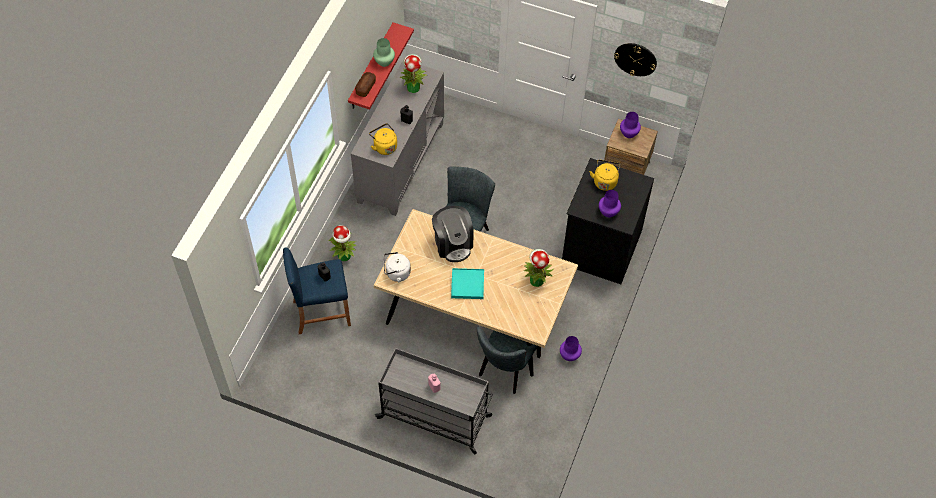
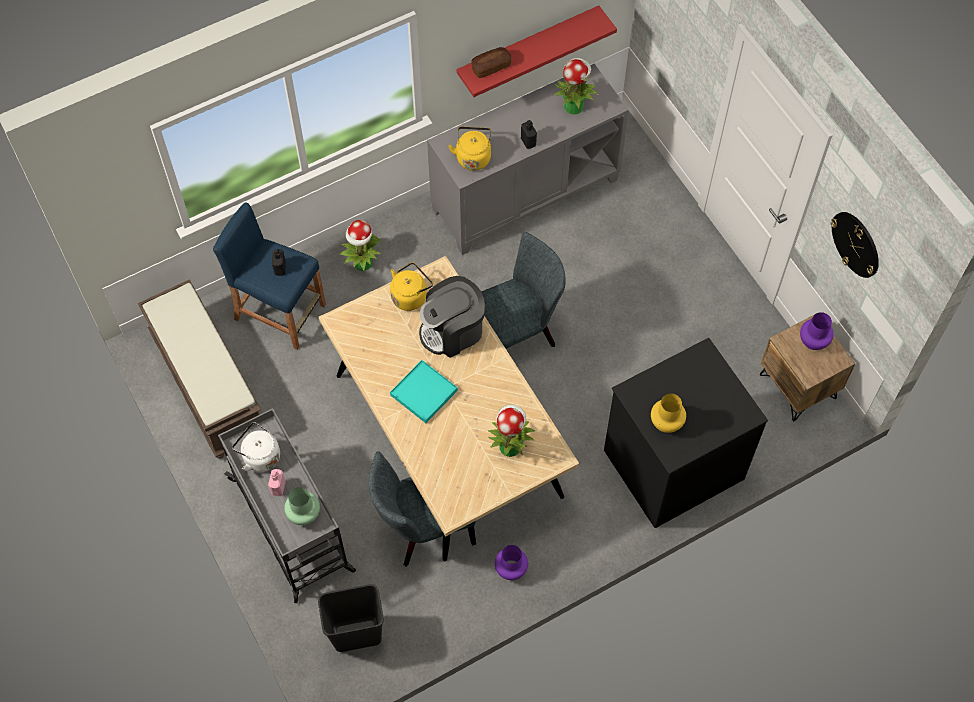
camera: 40 degrees right, 5 degrees up
(316, 378) = (207, 384): none -> brown bench
(384, 62) = (542, 49): green vase -> green vase (303, 514)
(396, 273) = (356, 321): white kettle -> white kettle (259, 456)
(453, 243) = (453, 331): coffee machine -> coffee machine turned 45 degrees clockwise
(521, 446) = (356, 634): none -> black trash can
(605, 181) = (699, 380): yellow kettle -> yellow kettle (410, 295)
(608, 212) = (666, 423): purple vase -> yellow vase

